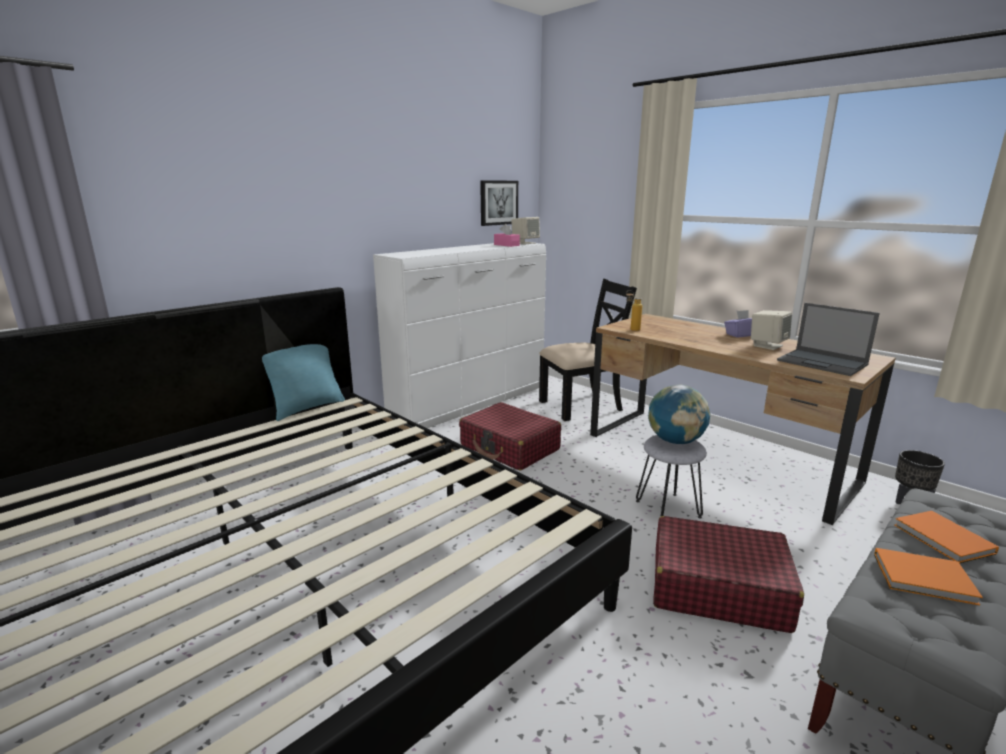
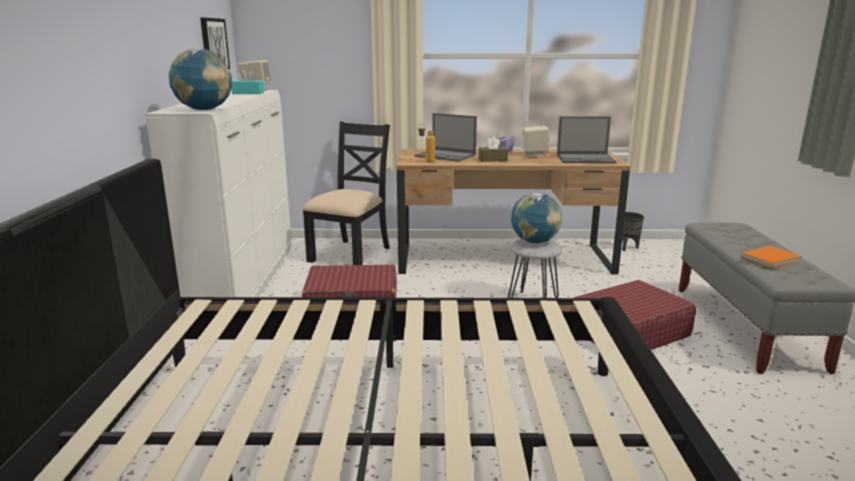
camera: 45 degrees left, 0 degrees up
(307, 408) = (160, 328): turquoise pillow -> none
(411, 255) = (204, 110): none -> globe
(506, 245) = (248, 93): pink tissue box -> turquoise tissue box
(667, 327) = (446, 156): none -> laptop
(703, 341) = (492, 160): none -> brown tissue box
(944, 540) = (744, 241): orange book -> none

